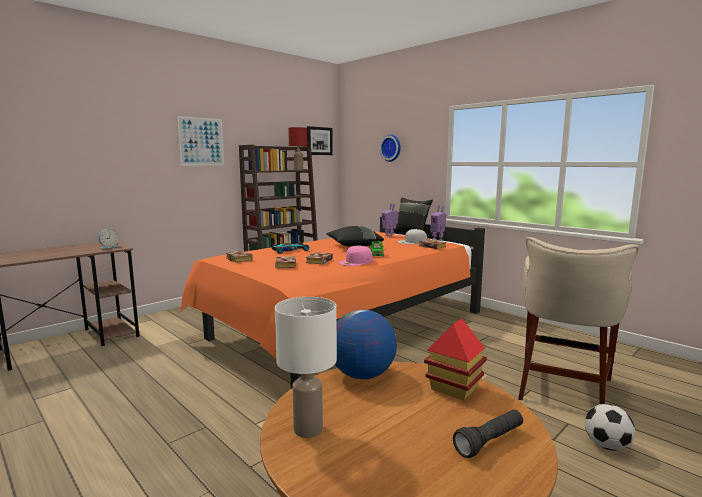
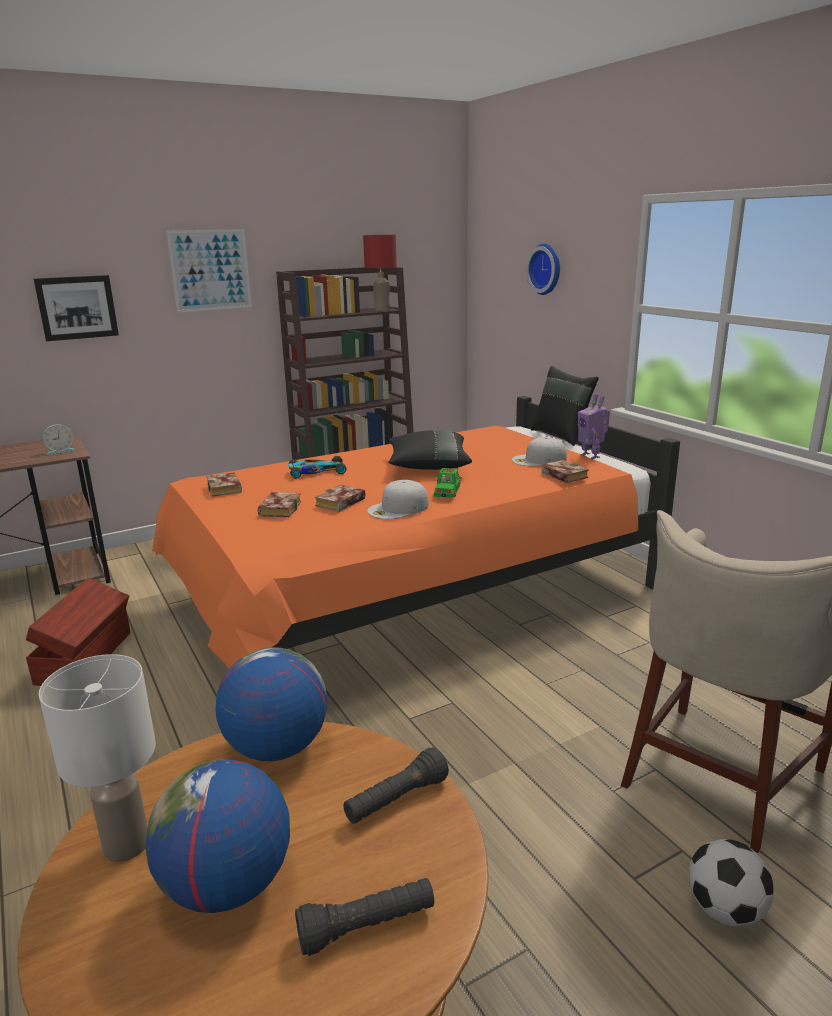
camera: 15 degrees right, 10 degrees up
(146, 376) = (86, 657): none -> brown storage box
(319, 141) = (428, 251): picture -> picture (77, 307)
(356, 262) = (398, 509): pink cap -> white cap
(389, 236) = (513, 441): toy robot -> none
(390, 437) = (226, 885): none -> globe
(453, 388) = (396, 800): toy house -> black flashlight

